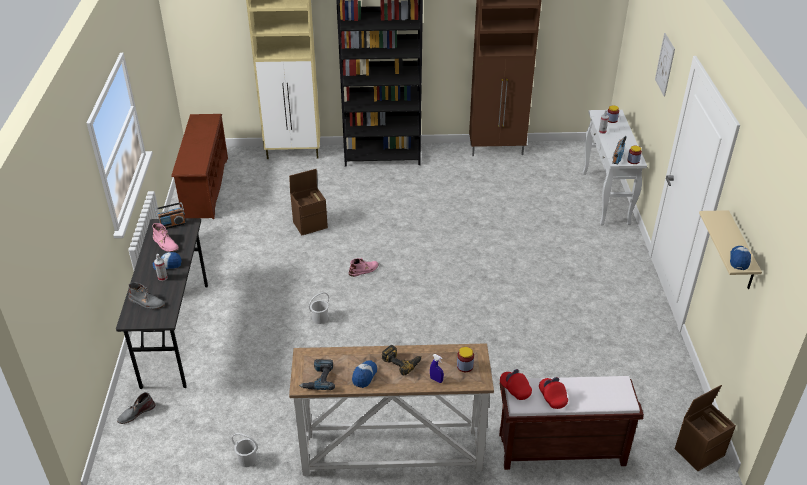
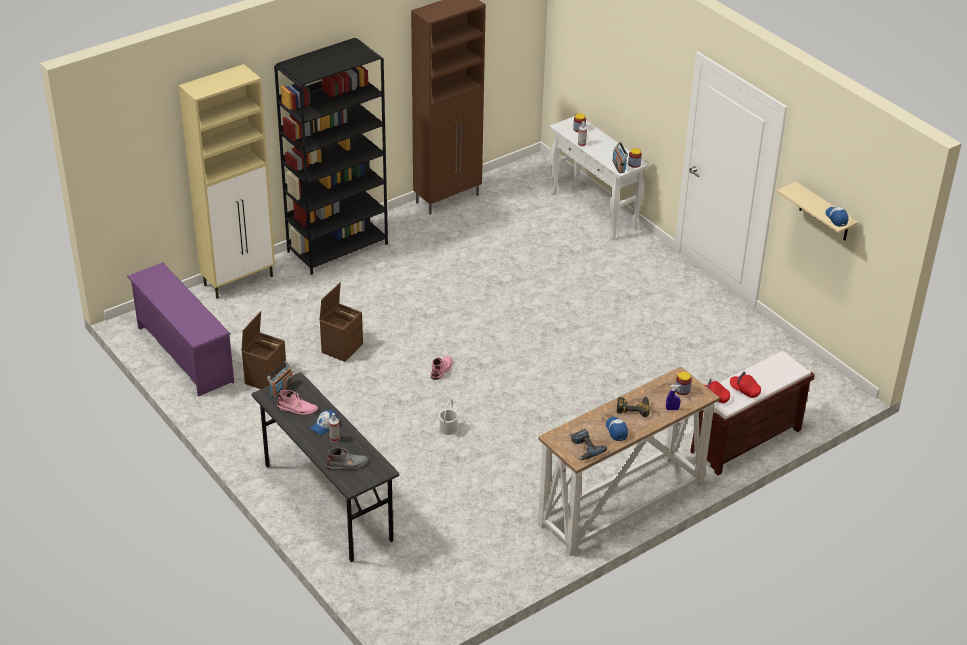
camera: 35 degrees left, 0 degrees up
(136, 413) = (372, 582): grey boot -> none
(205, 187) = (183, 354): brown shoe rack -> purple shoe rack
(247, 459) = (512, 567): white bucket -> none
(665, 64) = (646, 62): picture -> none
(699, 451) = (841, 395): brown storage box -> brown storage box (265, 377)

